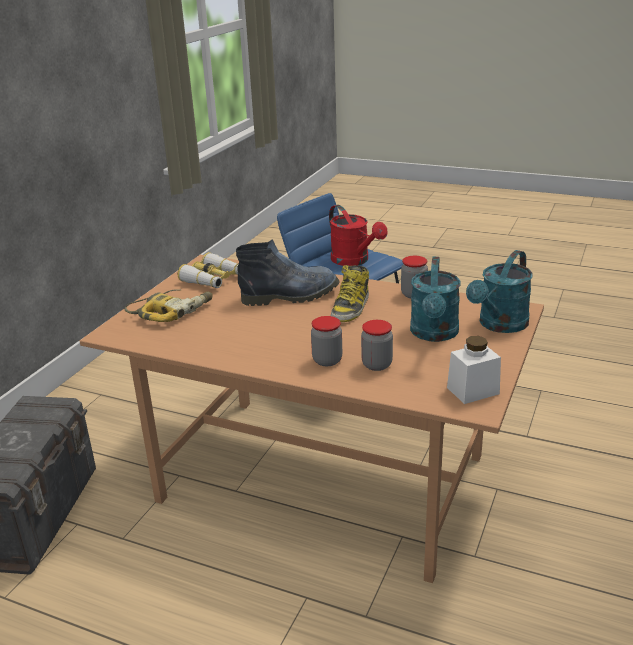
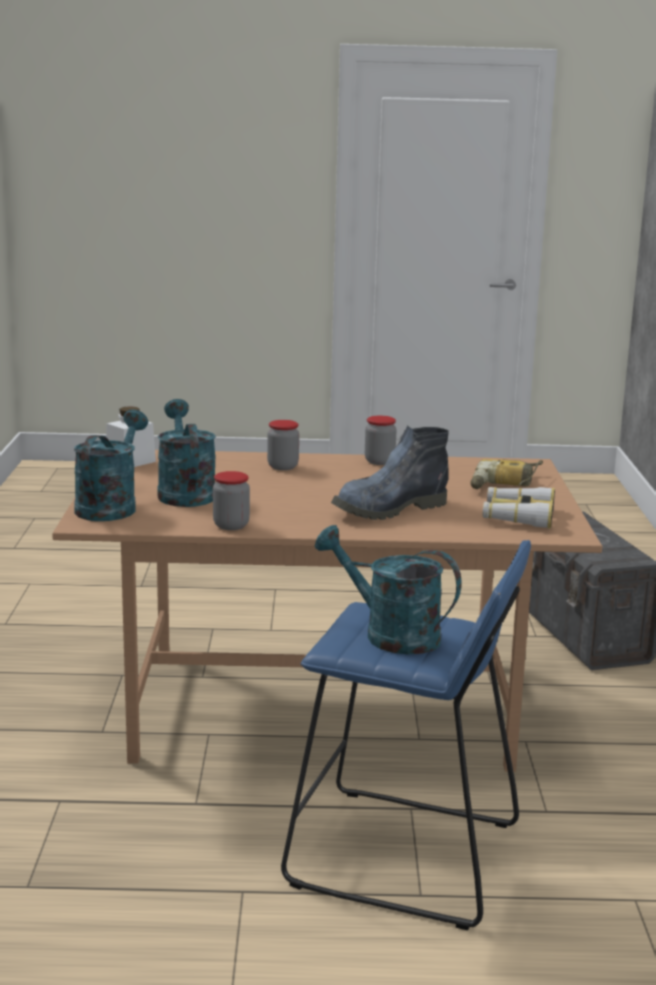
camera: 155 degrees right, 10 degrees down
(350, 308) = (300, 505): boot -> none
(354, 261) = (389, 635): red watering can -> turquoise watering can
(377, 365) = (231, 468): jar -> jar (379, 461)

